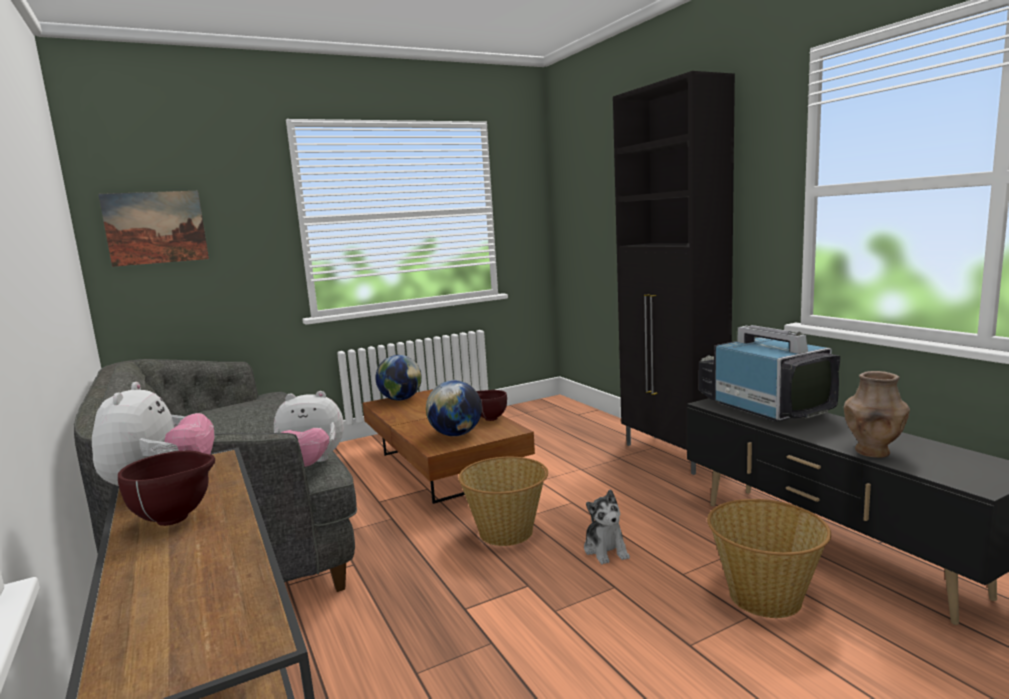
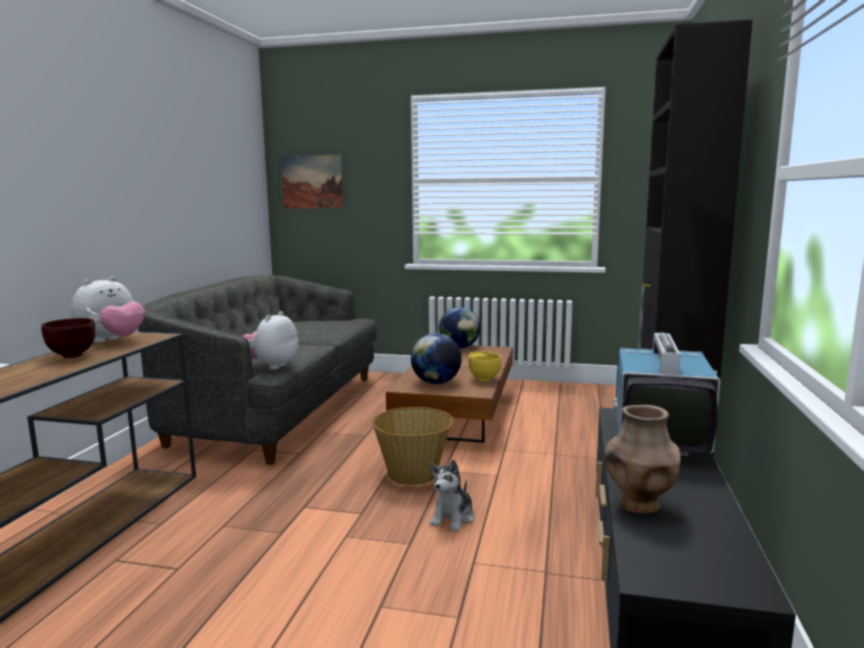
camera: 40 degrees right, 0 degrees up
(311, 464) = (271, 366): plush toy -> plush toy turned 75 degrees clockwise
(489, 418) = (483, 379): brown bowl -> yellow bowl
(765, 596) = (503, 613): basket -> none

